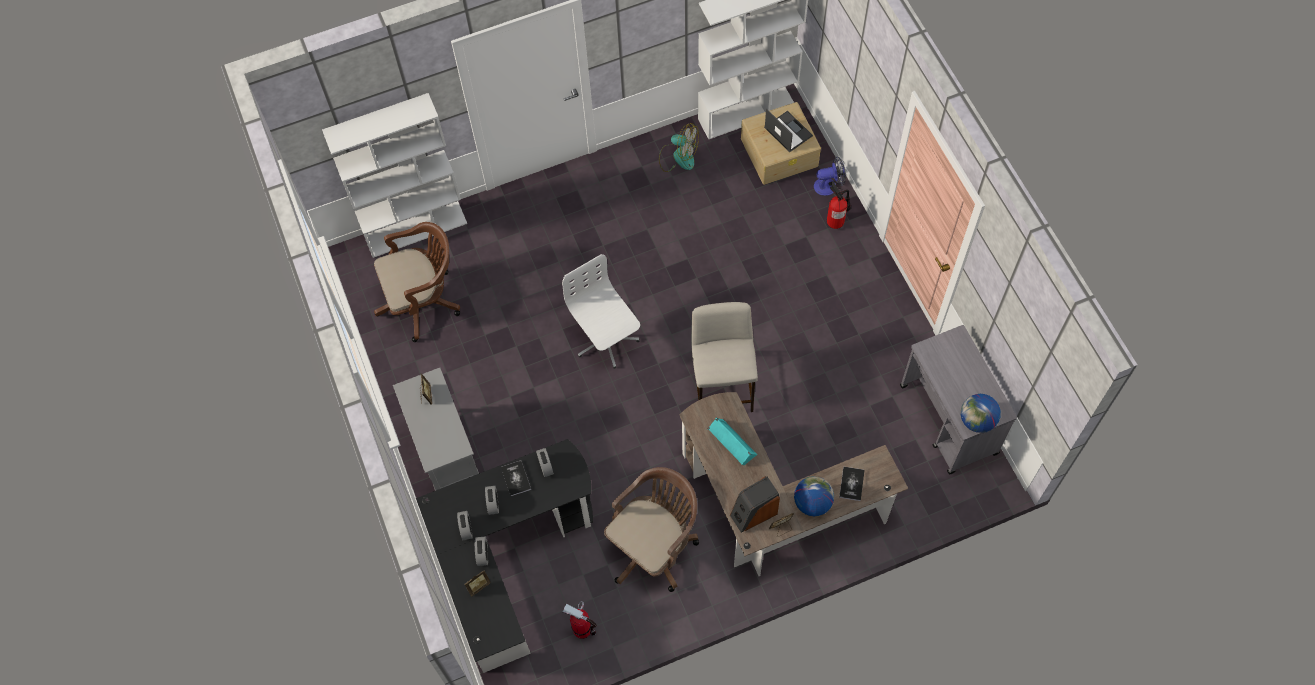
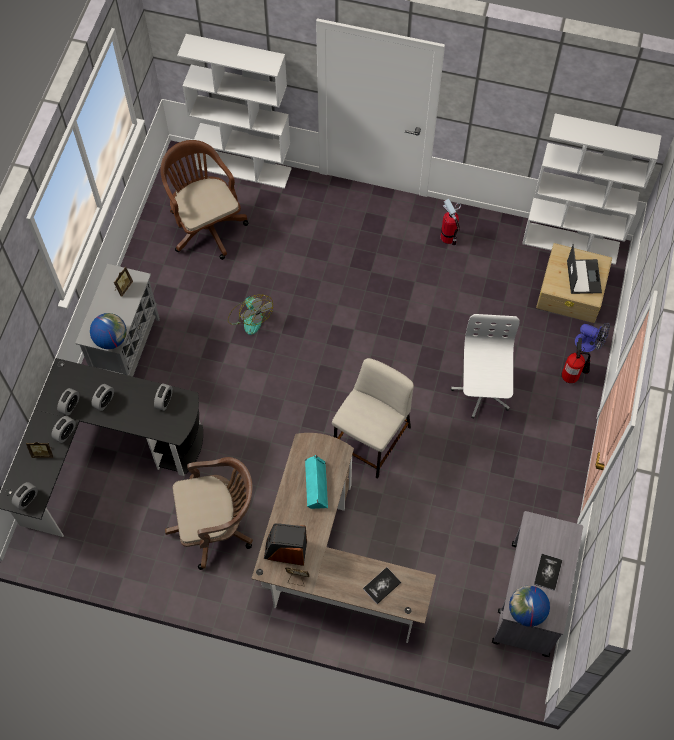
camera: 35 degrees right, 0 degrees up
(423, 301) = (205, 225): brown office chair -> brown office chair turned 135 degrees counterclockwise
(498, 633) = (27, 499): none -> alarm clock
(516, 478) = (136, 394): book -> book (548, 572)
(582, 629) = (113, 547): fire extinguisher -> fire extinguisher (448, 237)
(606, 340) = (312, 345): white office chair -> white office chair (482, 392)
(678, 156) = (486, 242): fan -> fan (249, 317)
(812, 503) = (338, 577): globe -> globe (111, 339)

